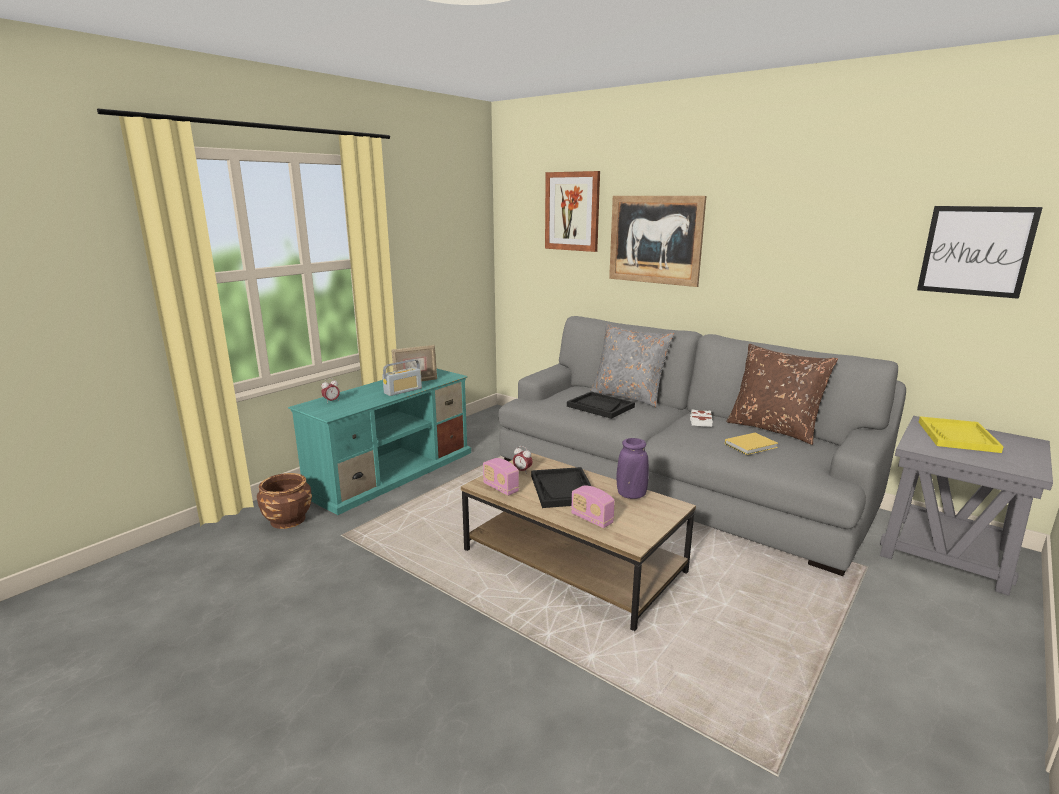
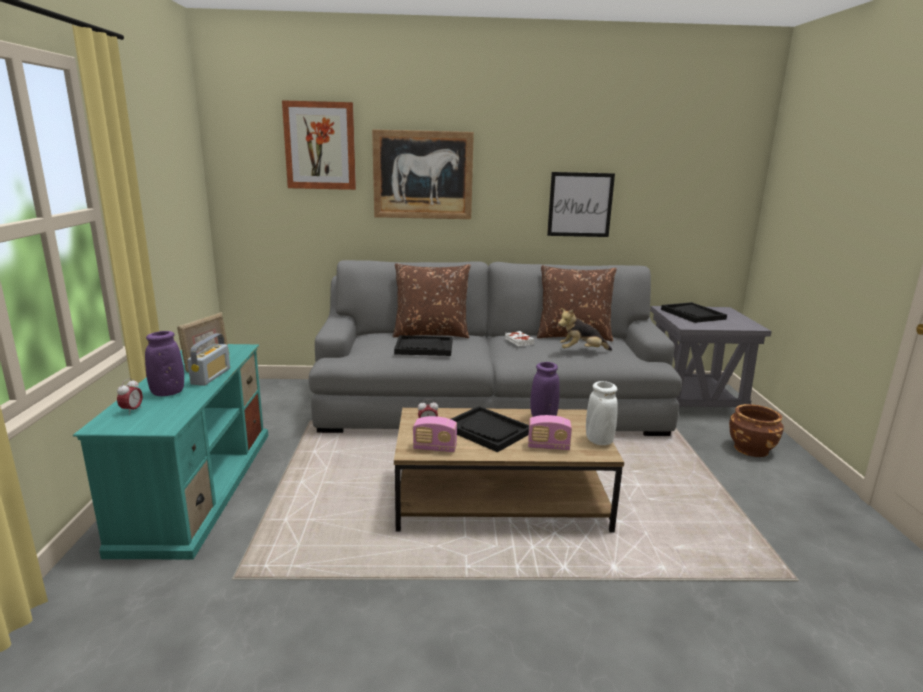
camera: 40 degrees left, 0 degrees up
(288, 520) = (126, 594): brown planter -> brown planter (751, 449)
(364, 395) = (168, 393): none -> purple vase
(628, 396) = (431, 333): grey pillow -> brown pillow
(647, 532) = (599, 441): none -> white vase
(752, 445) = (581, 351): yellow book -> plush toy
(957, 436) = (693, 314): yellow tray -> black tray
(975, 251) = (682, 177): picture -> picture (580, 204)

